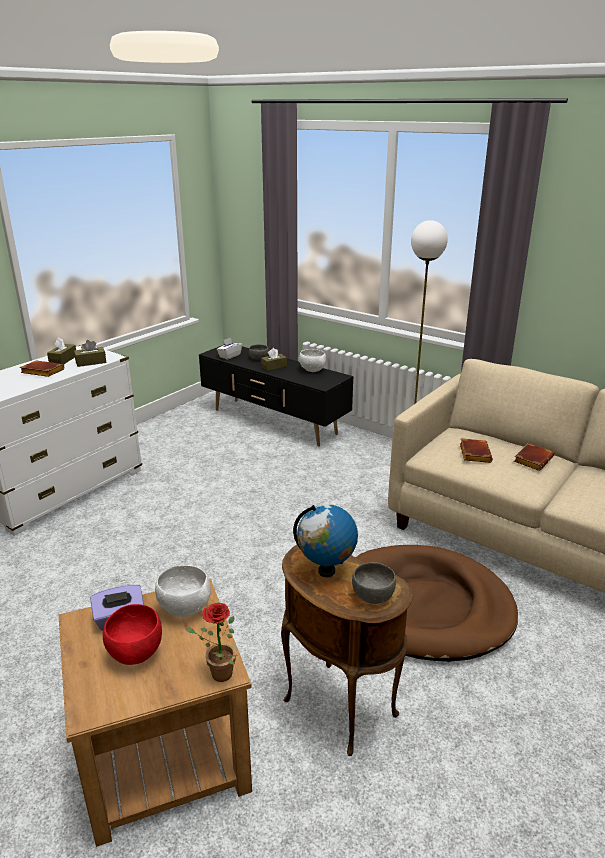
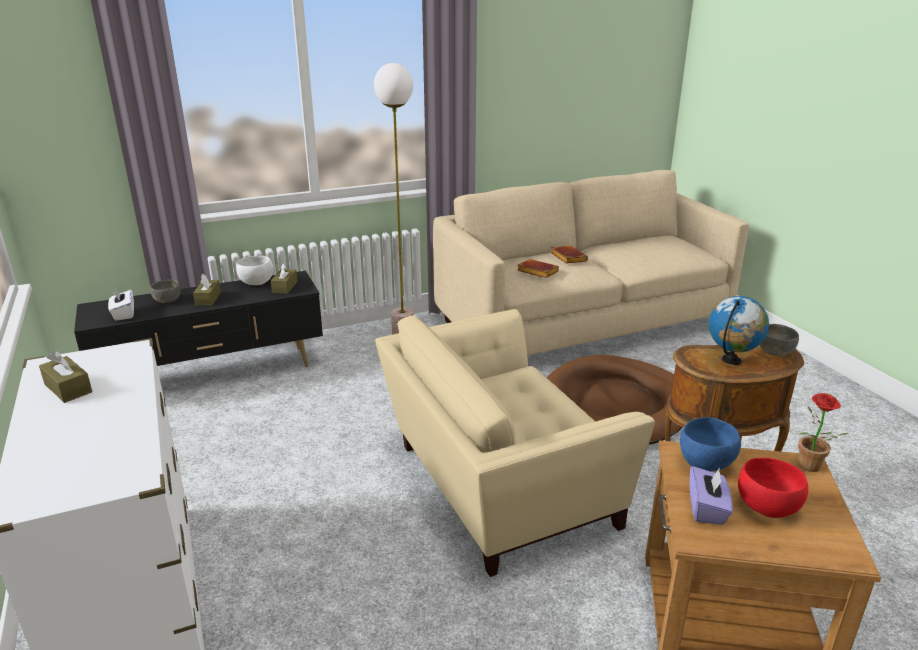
camera: 60 degrees left, 0 degrees up
(41, 372) = (91, 414): brown book -> none
(91, 362) = (123, 367): brown tissue box -> brown tissue box (285, 287)
(185, 609) = (706, 464): white bowl -> blue bowl
(248, 575) = (497, 486): none -> beige armchair

